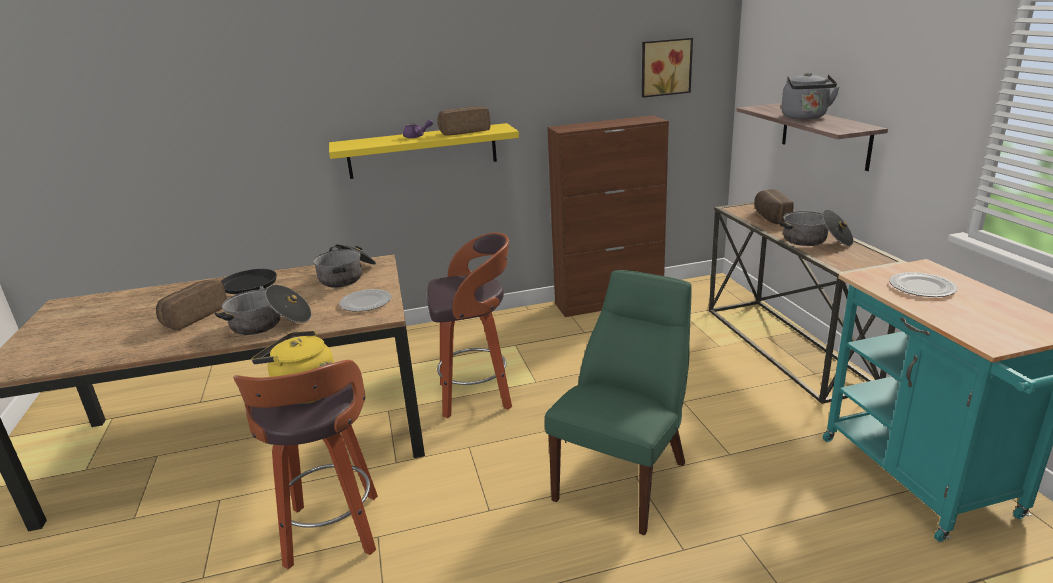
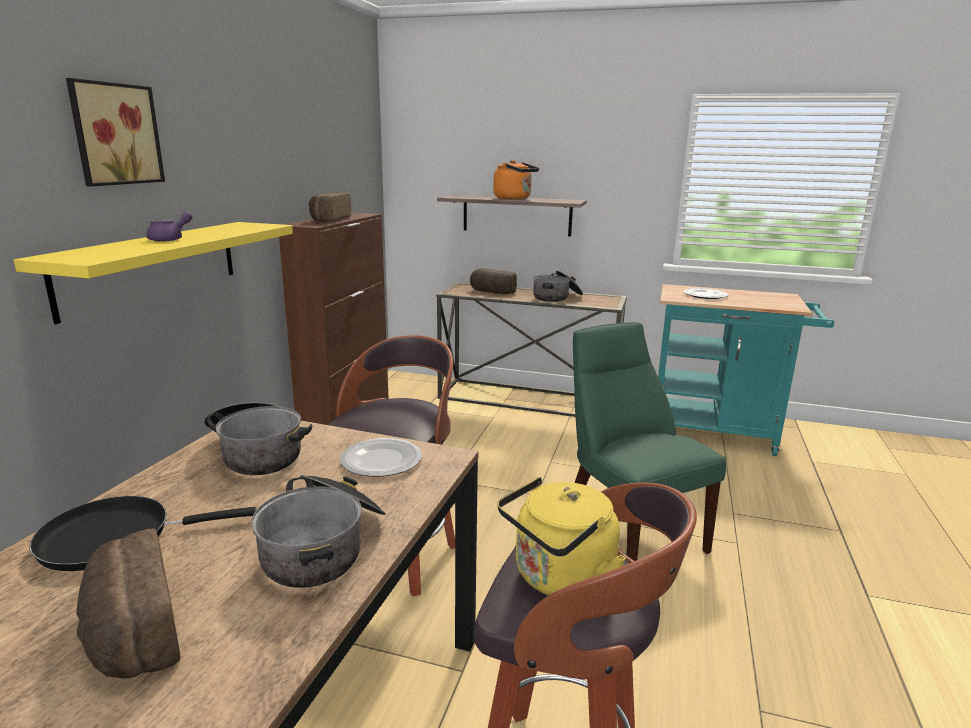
camera: 60 degrees left, 5 degrees down
(464, 131) = (222, 230): bread -> bread (329, 220)
(665, 67) = (346, 162): picture -> picture (114, 134)
(805, 117) = (514, 198): grey kettle -> orange kettle

